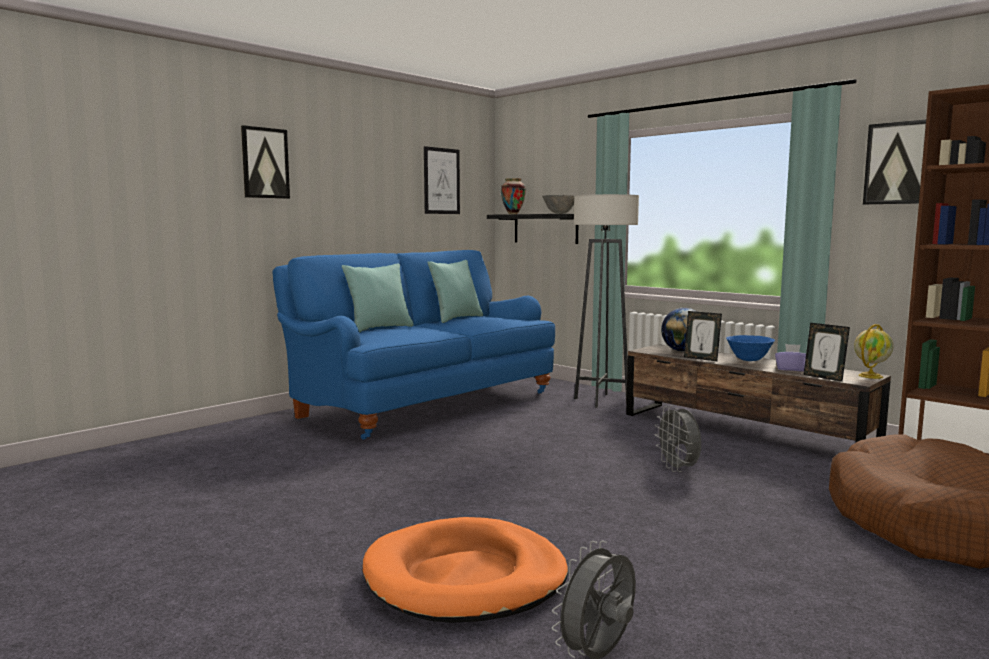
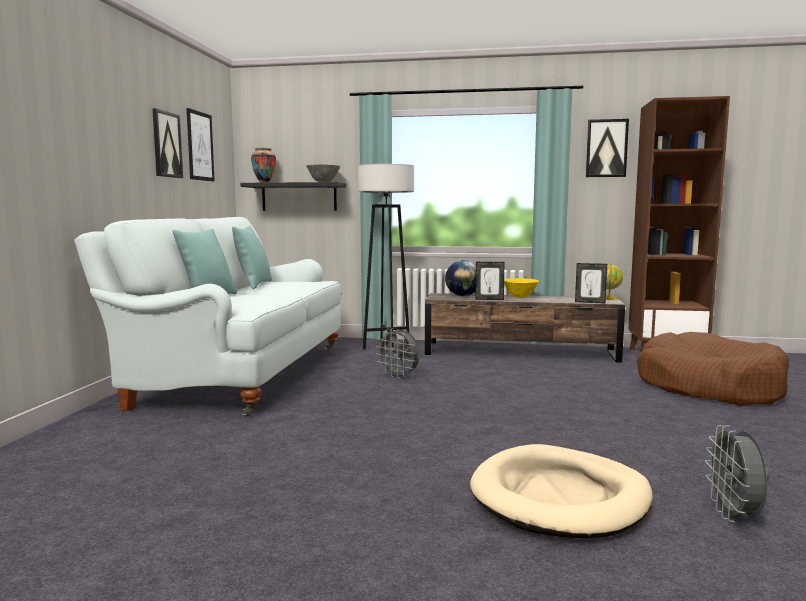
camera: 35 degrees left, 0 degrees up
(265, 163) = (58, 107): picture -> picture (166, 144)
(423, 403) = (237, 373): blue sofa -> white sofa
(465, 577) = (560, 497): orange dog bed -> beige dog bed
(678, 469) = (533, 385): grey fan -> grey fan (399, 376)
(749, 360) = (520, 297): blue bowl -> yellow bowl
(791, 369) = (559, 299): purple tissue box -> none

